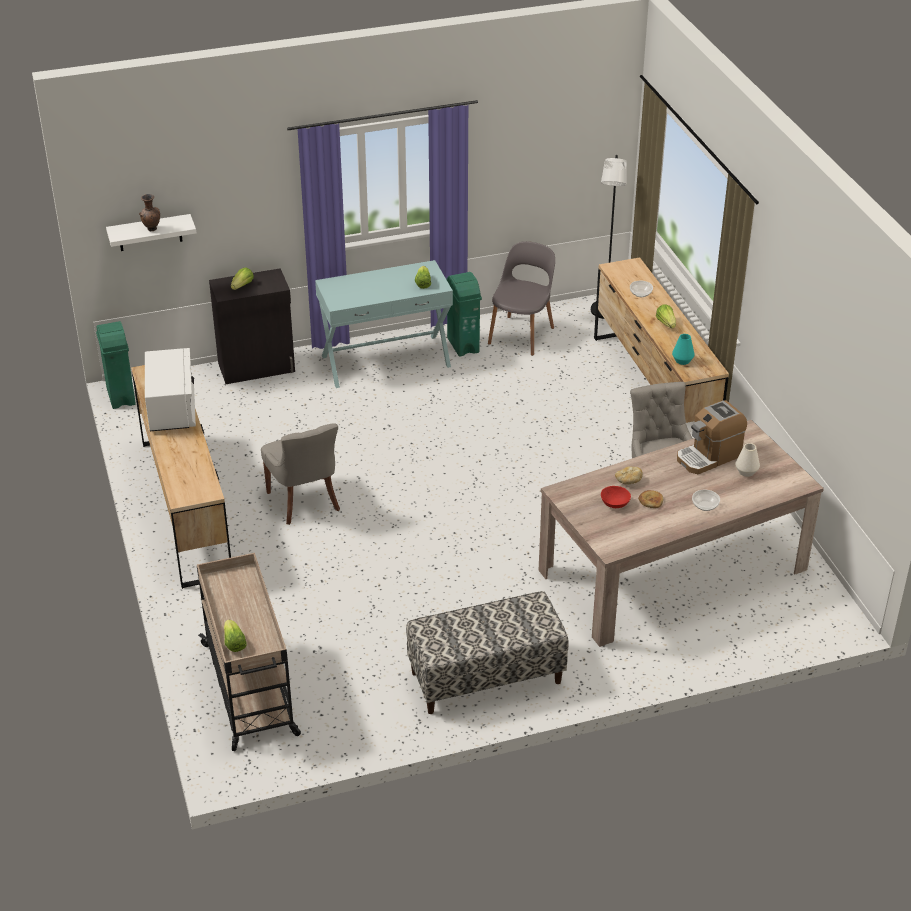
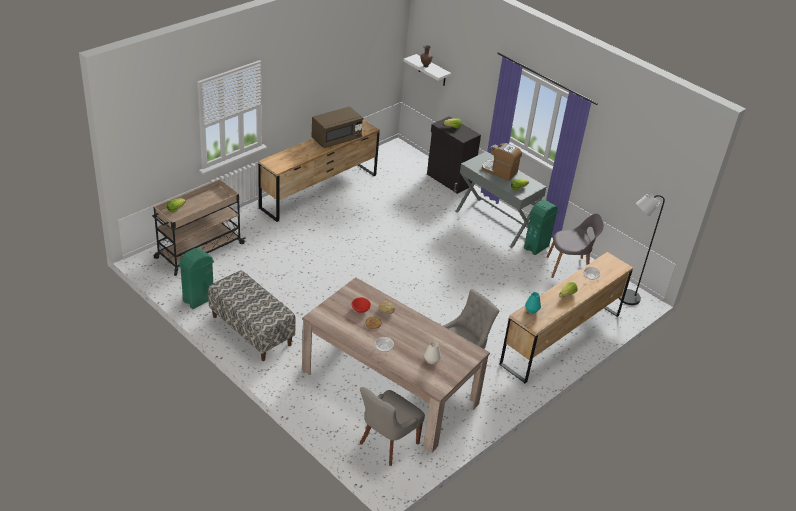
camera: 60 degrees right, 0 degrees up
(121, 397) = (389, 146): green trash can -> green trash can (198, 300)
(172, 409) = (336, 139): white microwave -> brown microwave
(305, 502) = (350, 228): grey chair -> grey chair (387, 443)
(386, 361) = (495, 222): turquoise console table -> grey console table
(708, 456) = (435, 340): coffee machine -> coffee machine (499, 171)

